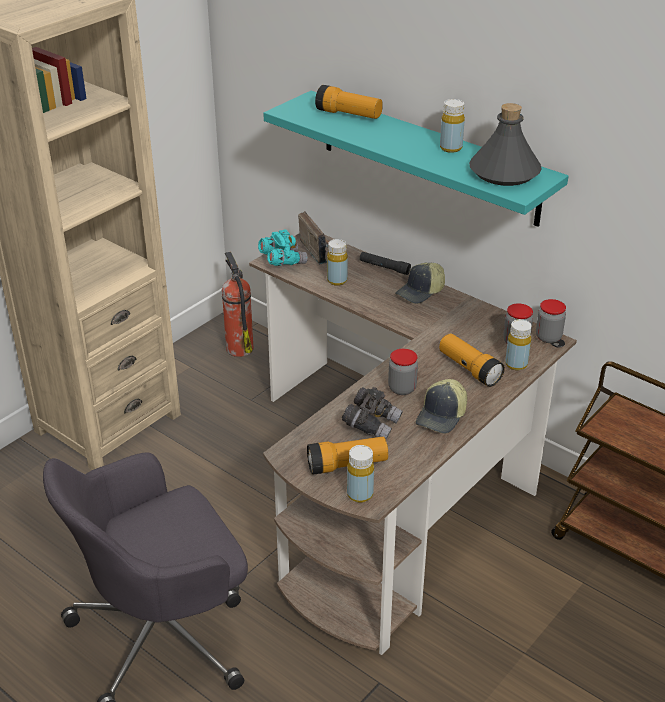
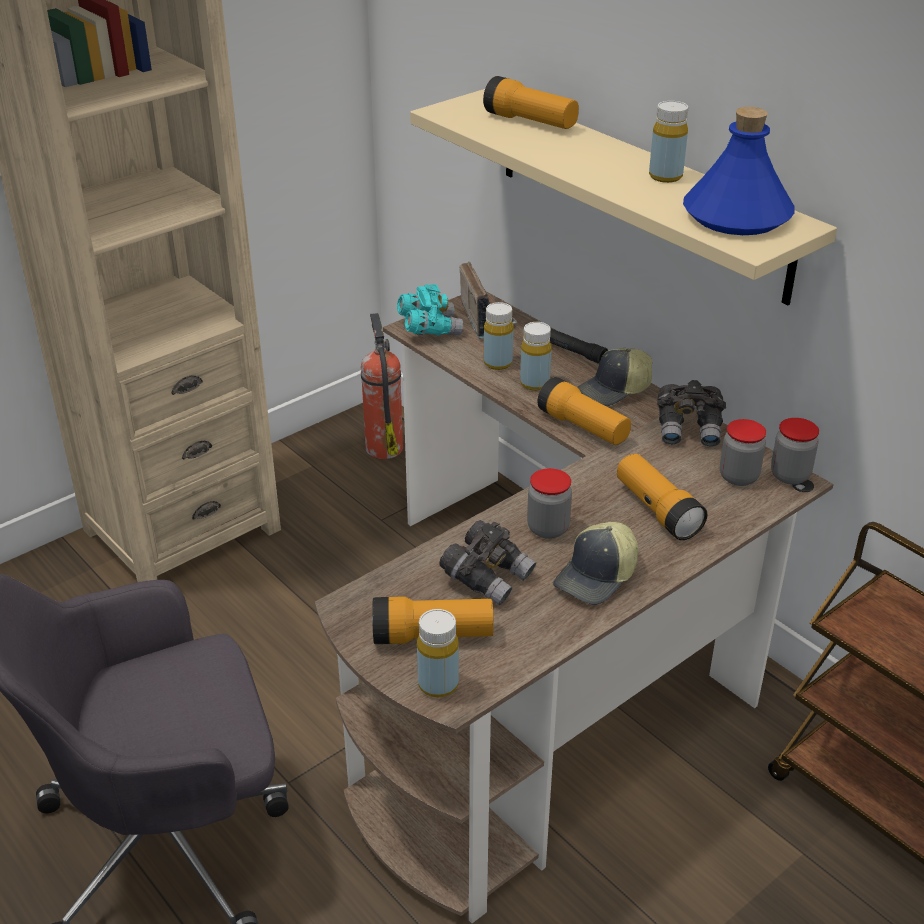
camera: 10 degrees right, 0 degrees up
(407, 319) = (583, 427): none -> flashlight
(428, 157) = (639, 192): turquoise shelf -> beige shelf
(477, 313) = (689, 429): none -> grey binoculars
(505, 172) = (737, 216): grey bottle -> blue bottle
(516, 364) = (730, 511): yellow bottle -> yellow bottle (534, 383)

